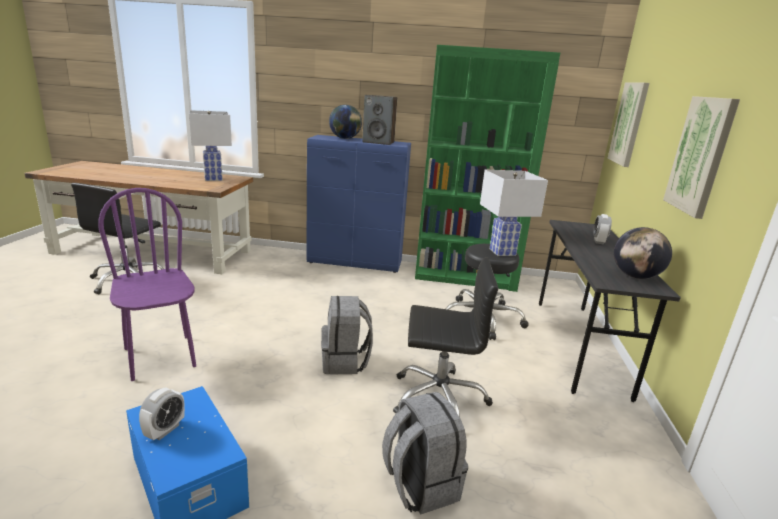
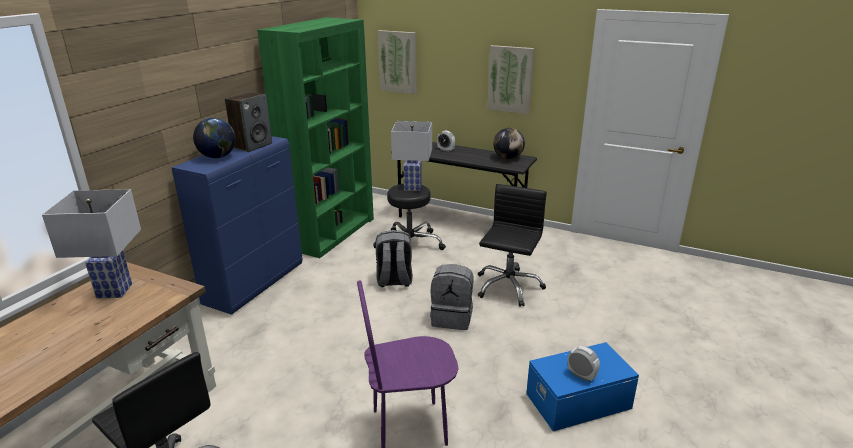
camera: 70 degrees left, 5 degrees up
(419, 485) = (584, 310): grey backpack -> grey backpack (394, 280)

